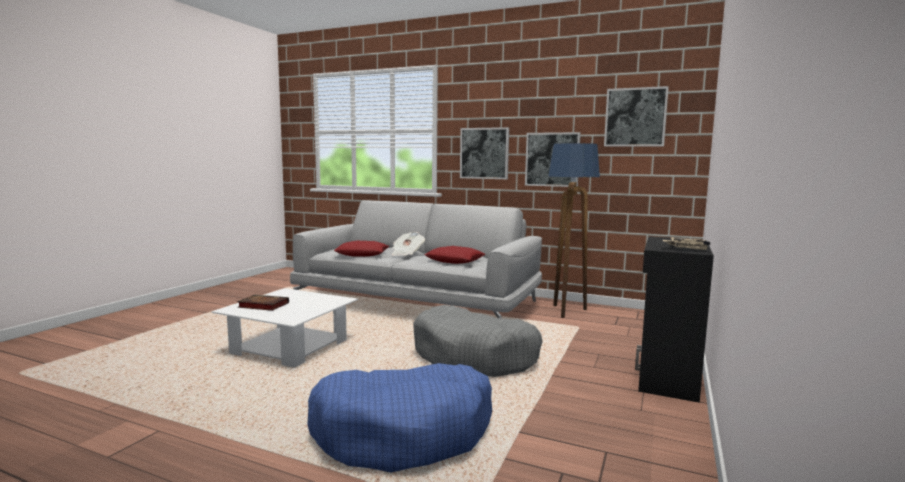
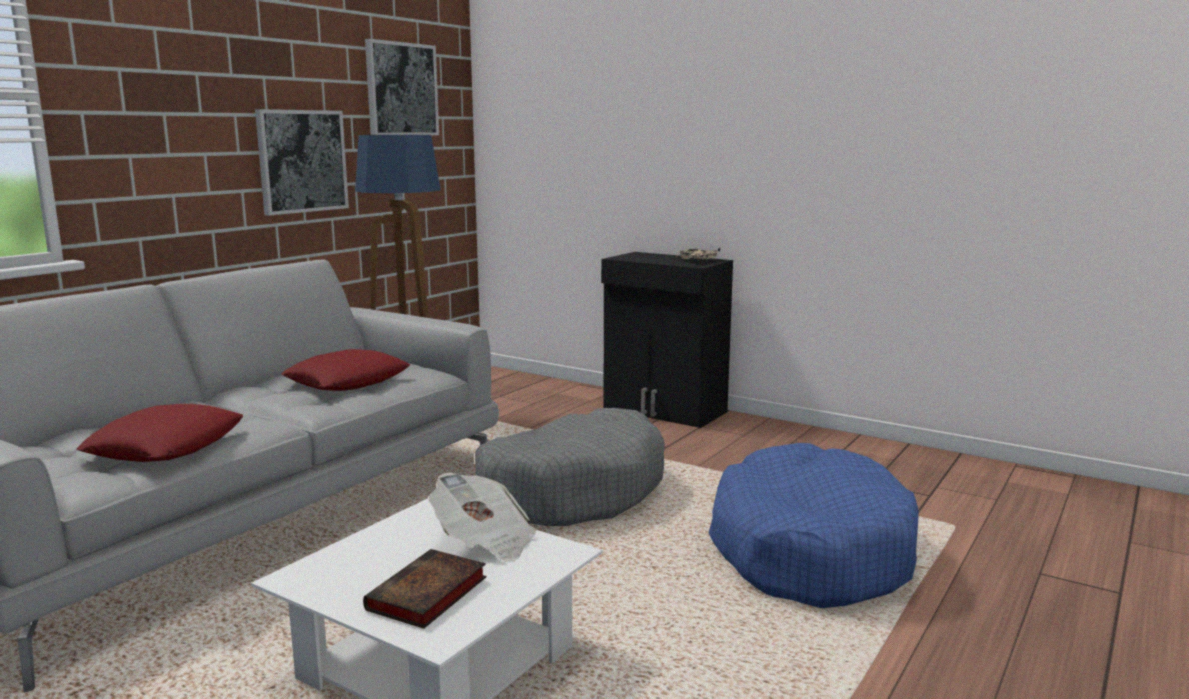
camera: 80 degrees left, 5 degrees up
(406, 253) = (232, 407): newspaper -> newspaper (484, 542)
(484, 153) = (174, 153): picture -> none

